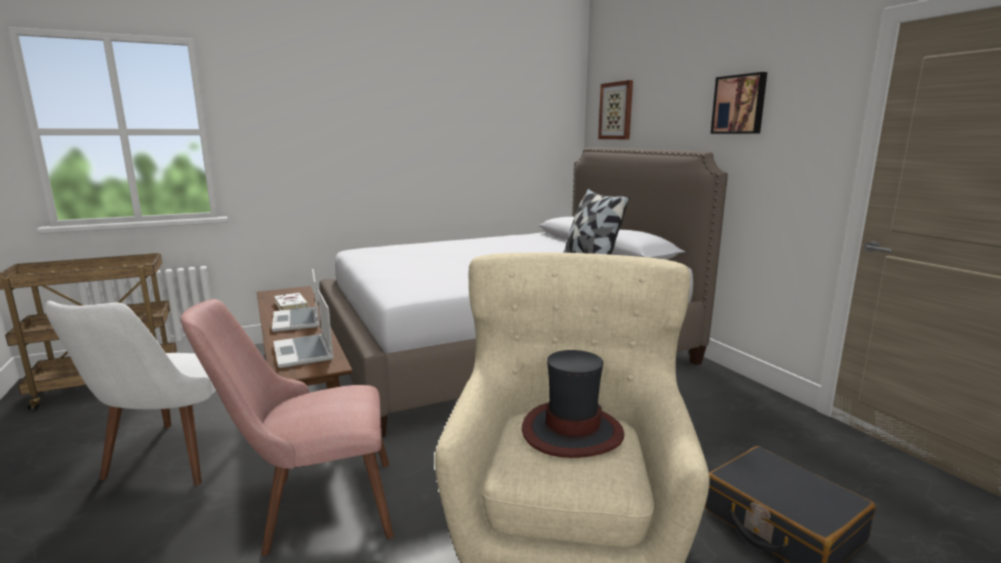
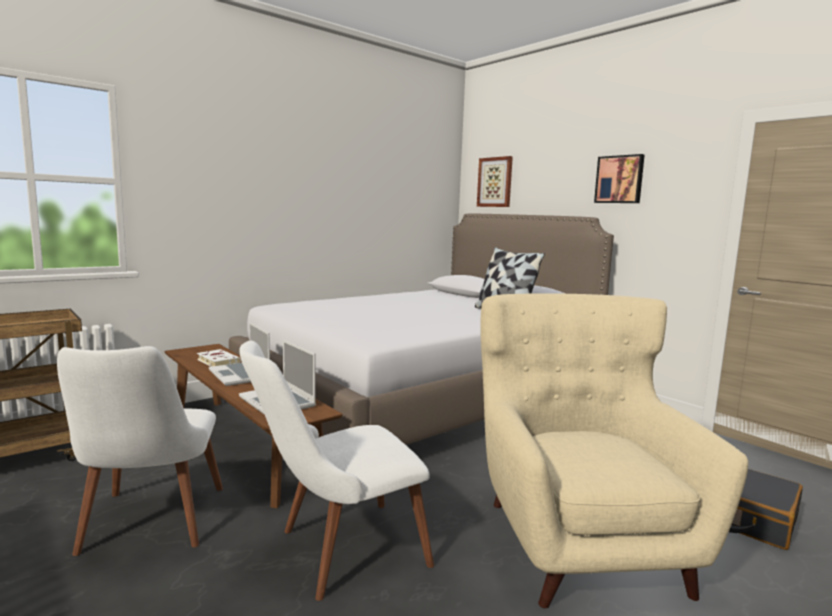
camera: 15 degrees left, 5 degrees down
(310, 508) = (335, 552): pink chair -> white chair
(571, 431) = (594, 445): hat -> none

